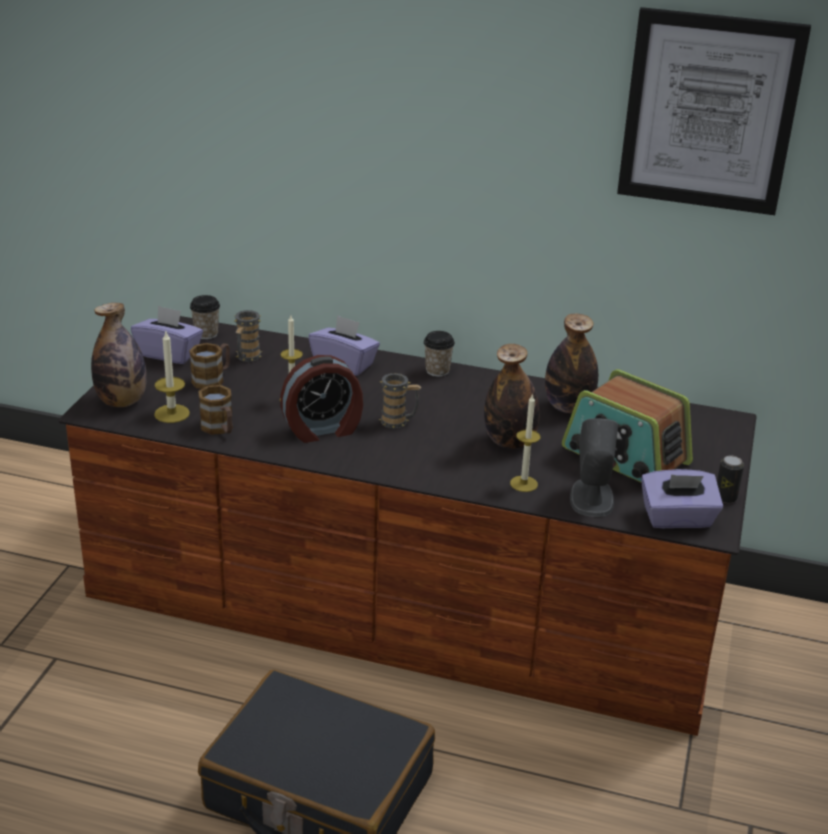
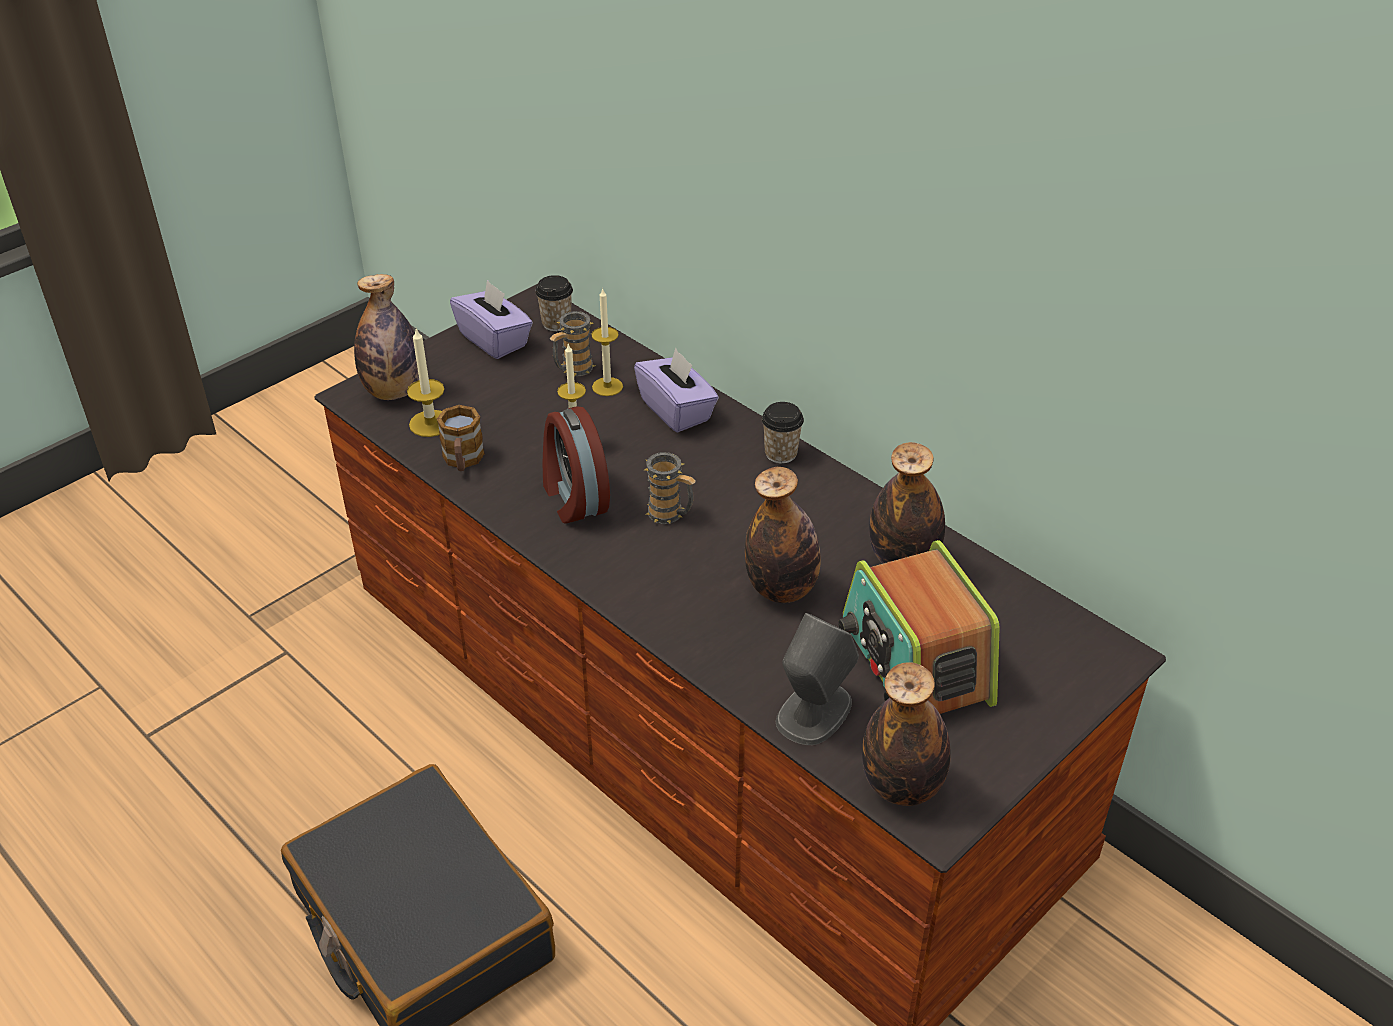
camera: 30 degrees right, 10 degrees up
(212, 379) = (512, 389): mug -> none
(323, 429) = (573, 498): alarm clock -> alarm clock turned 60 degrees clockwise
(523, 484) = (745, 658): candle -> candle (607, 386)
(677, 519) = (902, 786): purple tissue box -> bottle
(709, 112) = (1147, 206): picture -> none
(725, 498) = (998, 778): can -> none

